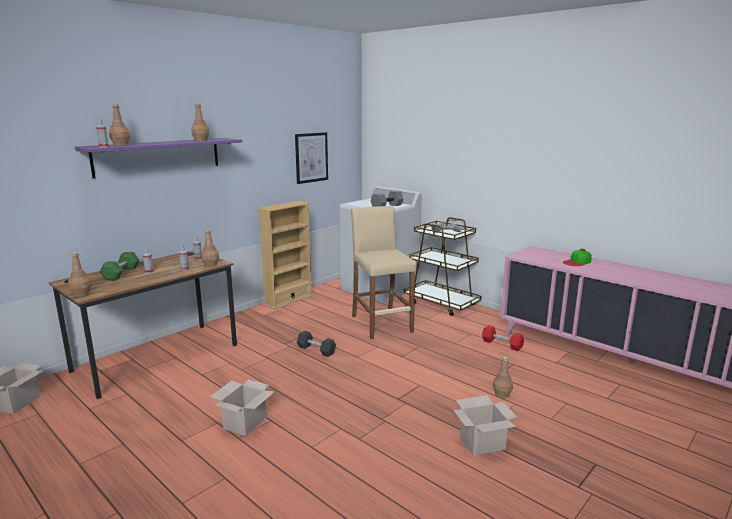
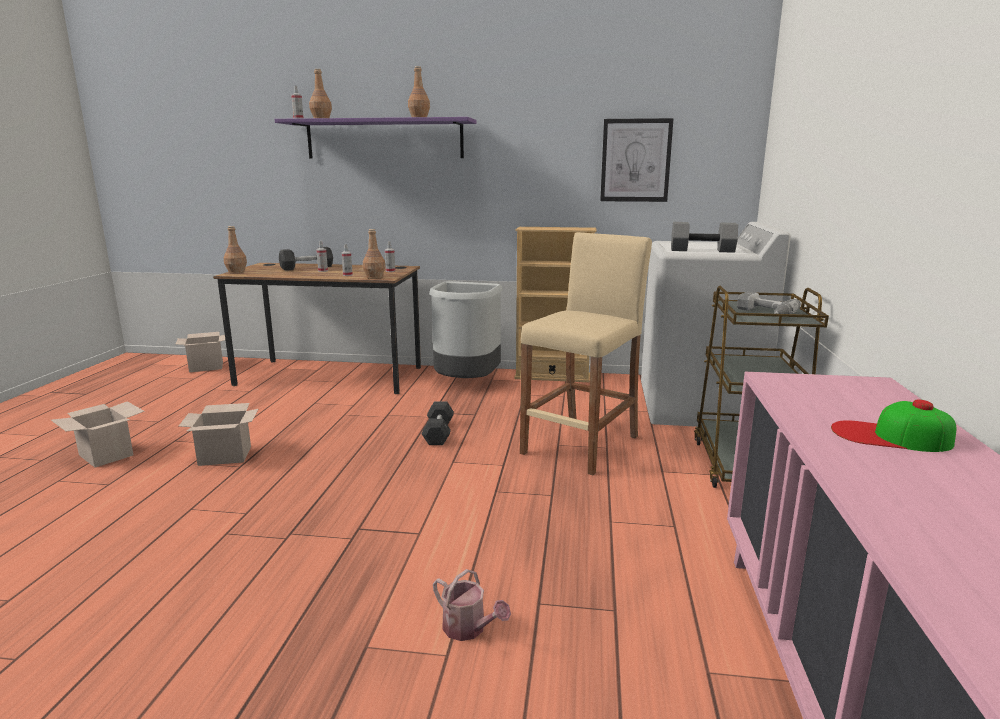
camera: 55 degrees right, 0 degrees up
(121, 273) = (307, 267): green dumbbell -> grey dumbbell
(258, 323) = (466, 384): none -> grey trash can
(482, 443) = (271, 652): cardboard box -> cardboard box (107, 455)
(502, 344) = (683, 572): red dumbbell -> none
(502, 394) = (468, 629): brown bottle -> watering can

